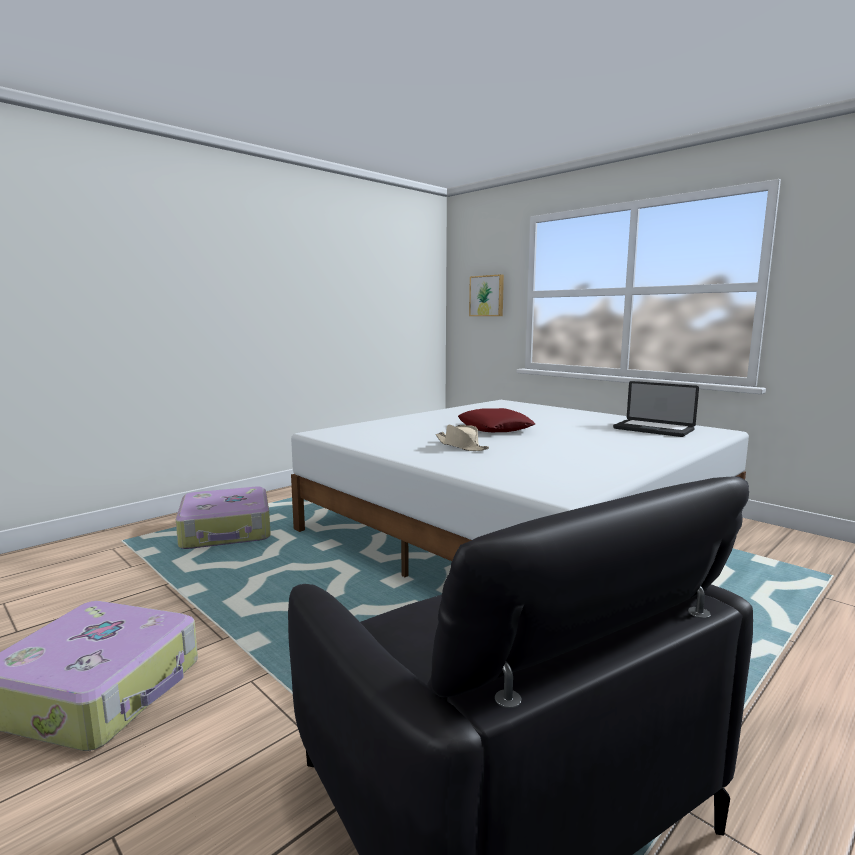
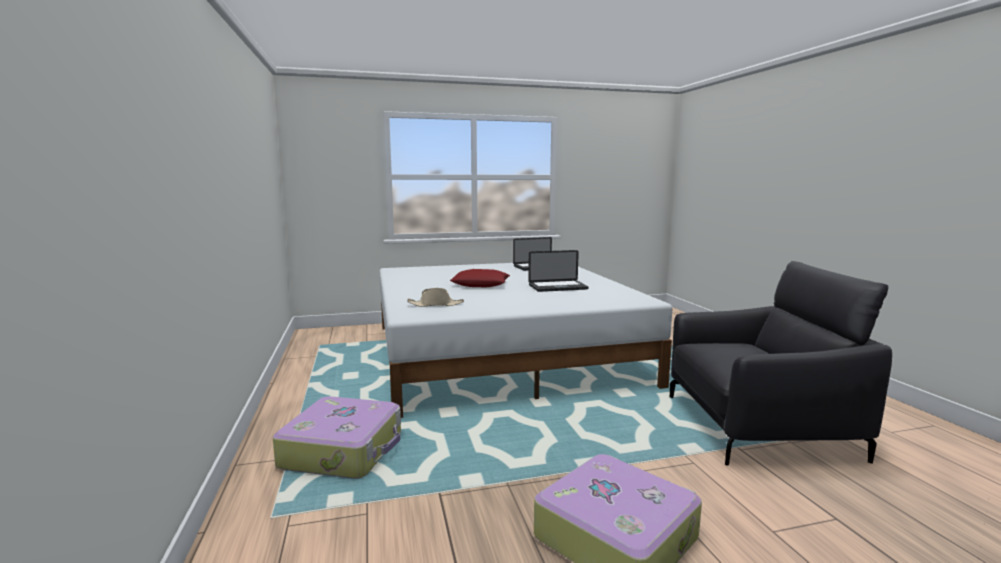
camera: 60 degrees left, 0 degrees up
(461, 446) = (520, 296): beige hat -> beige hat (436, 305)
(487, 296) = (339, 177): picture -> none
(547, 450) = (558, 287): none -> laptop

